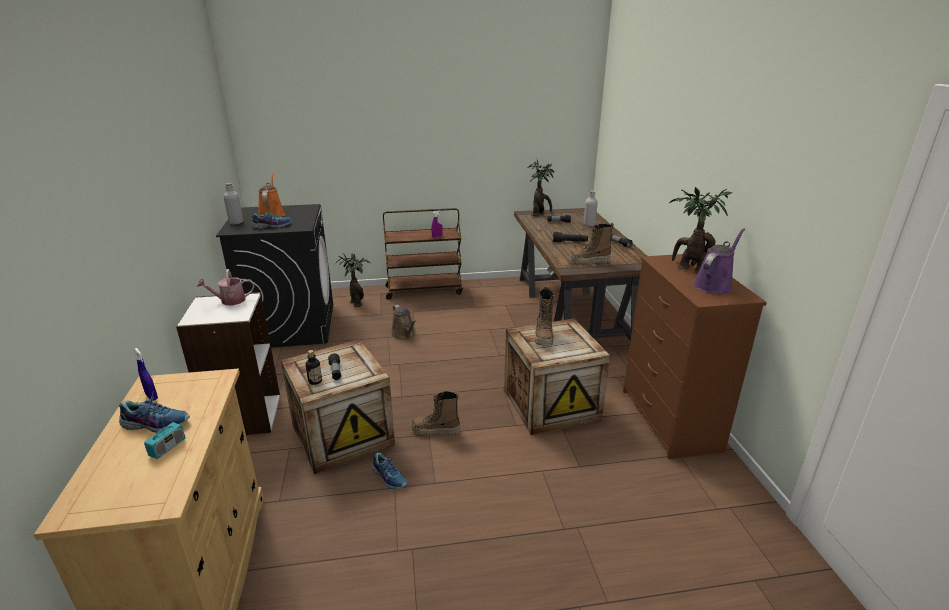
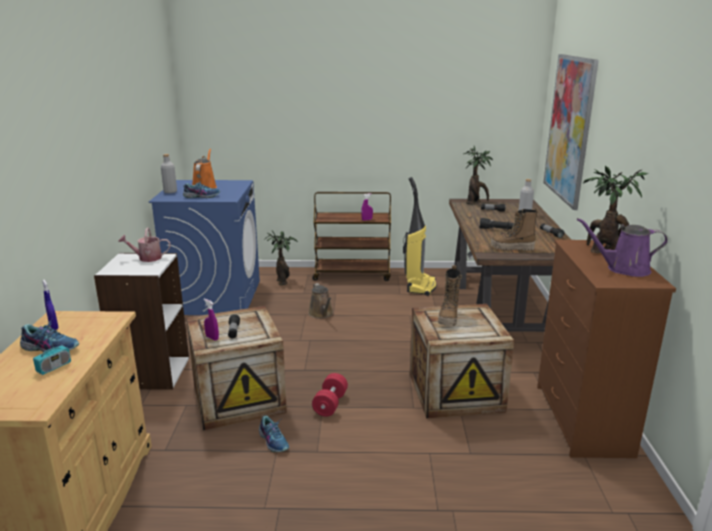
camera: 10 degrees right, 5 degrees down
(291, 325) = (215, 297): black washing machine -> blue washing machine
(315, 381) = (212, 338): bottle -> purple spray bottle
(435, 430) = (330, 404): boot -> red dumbbell
(492, 298) = (420, 286): none -> vacuum cleaner
(631, 142) = (569, 129): none -> picture
(714, 285) = (624, 269): purple watering can -> purple watering can turned 135 degrees counterclockwise

